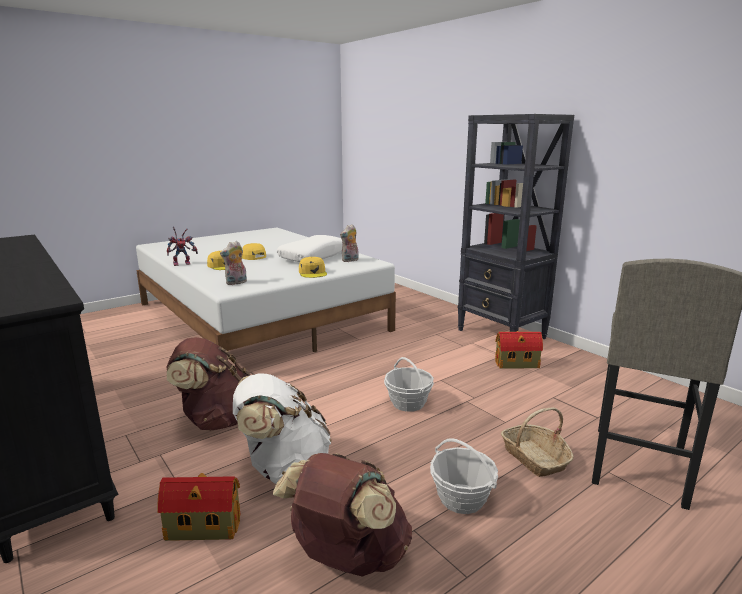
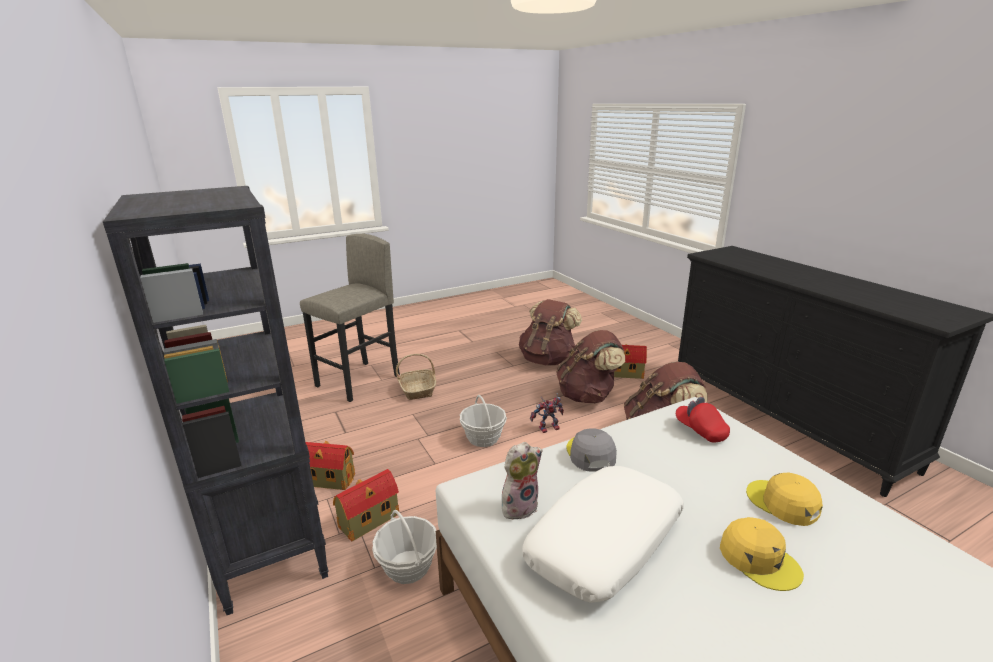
camera: 170 degrees left, 5 degrees up
(183, 263) = (888, 527): toy robot -> toy robot (548, 429)
(236, 283) = (700, 430): plush toy -> red cap
(283, 468) = (588, 396): white backpack -> brown backpack
(313, 273) = (590, 454): yellow cap -> grey cap
(460, 348) = (368, 521): none -> toy house
(461, 498) = (481, 374): basket -> basket (408, 567)

